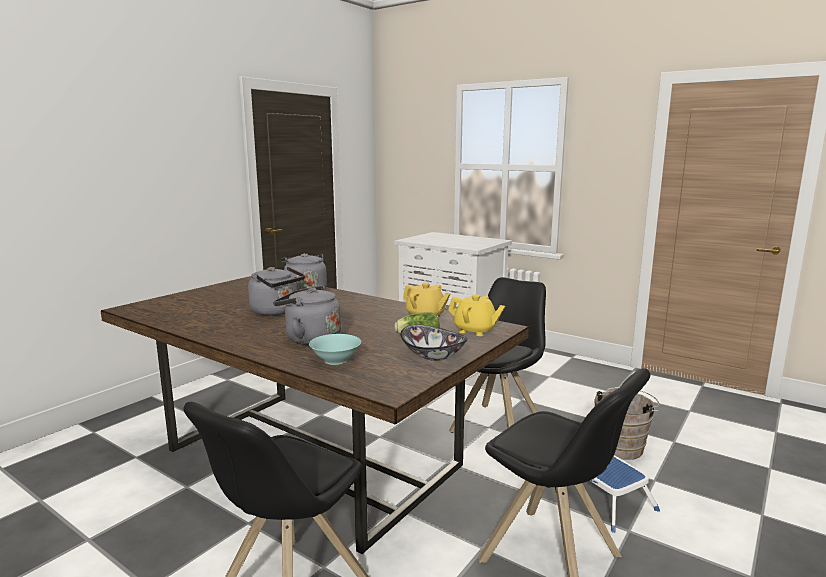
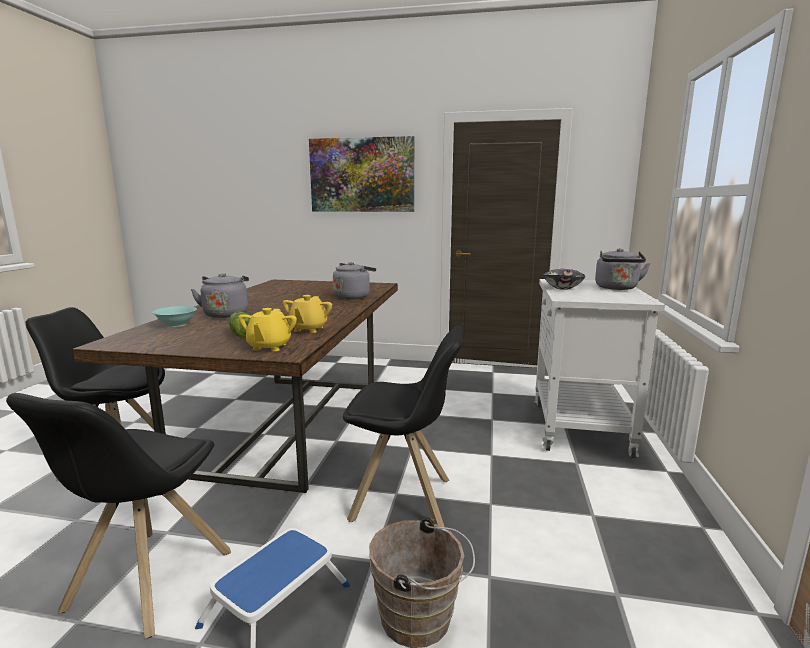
camera: 65 degrees right, 0 degrees up
(156, 145) = (362, 175): none -> picture
(277, 311) = (291, 300): grey kettle -> grey kettle (617, 288)
(434, 356) = (188, 343): bowl -> bowl (563, 288)

